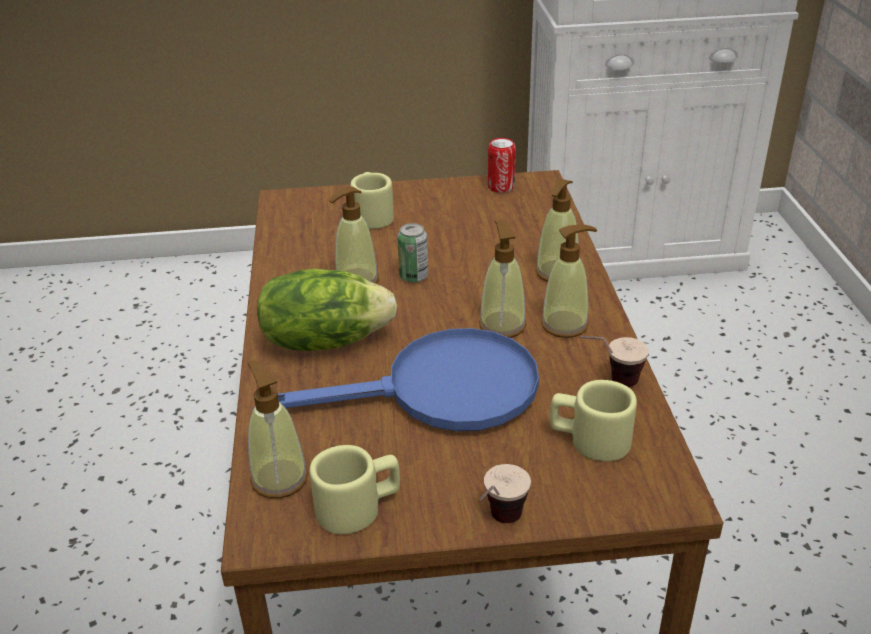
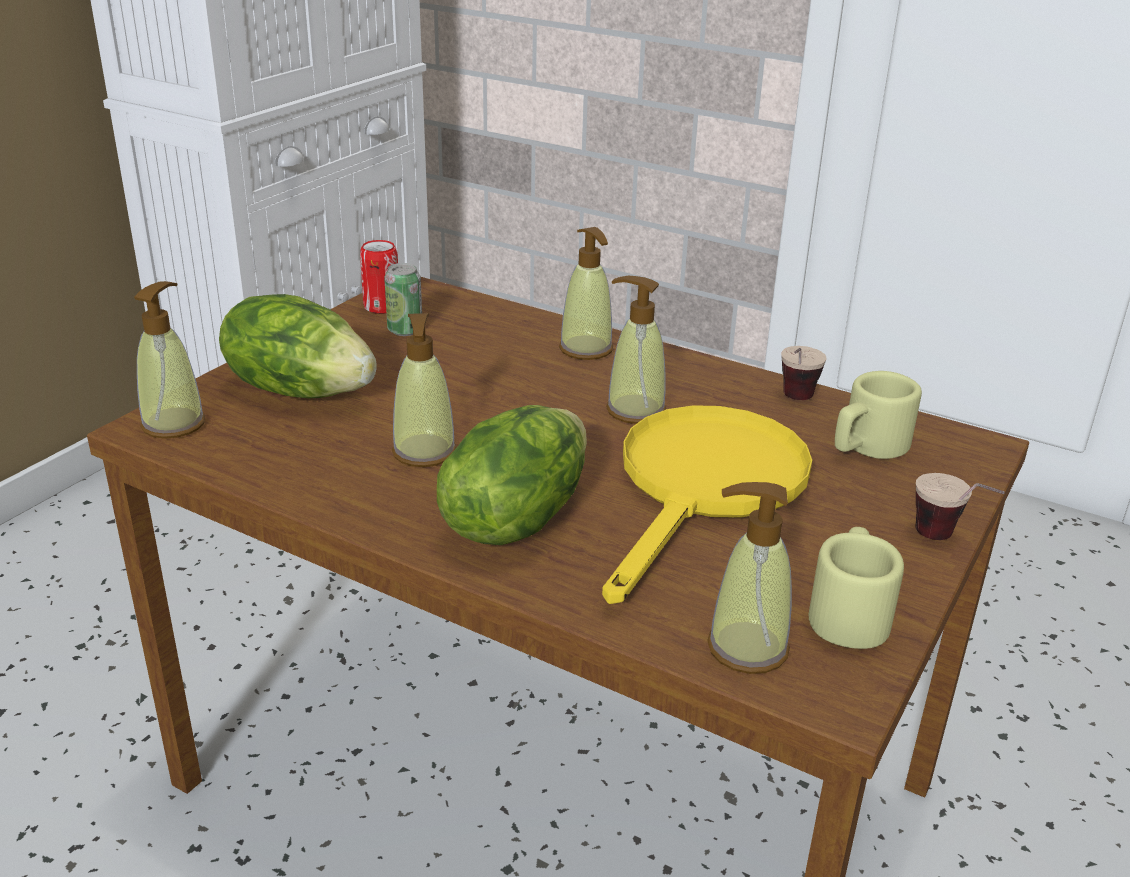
camera: 55 degrees left, 5 degrees down
(372, 215) = (300, 389): beige mug -> lettuce
(413, 276) = (472, 418): can -> can (405, 330)
(440, 391) = (705, 487): blue frying pan -> yellow frying pan
(565, 324) = (678, 382): soap dispenser -> soap dispenser (174, 424)

